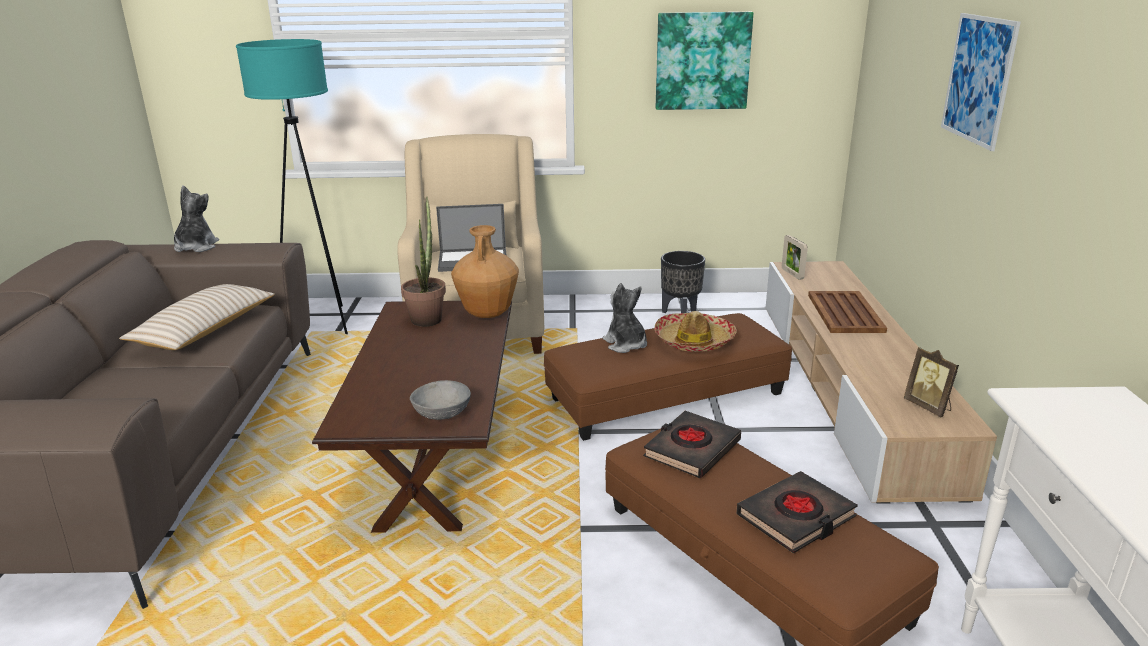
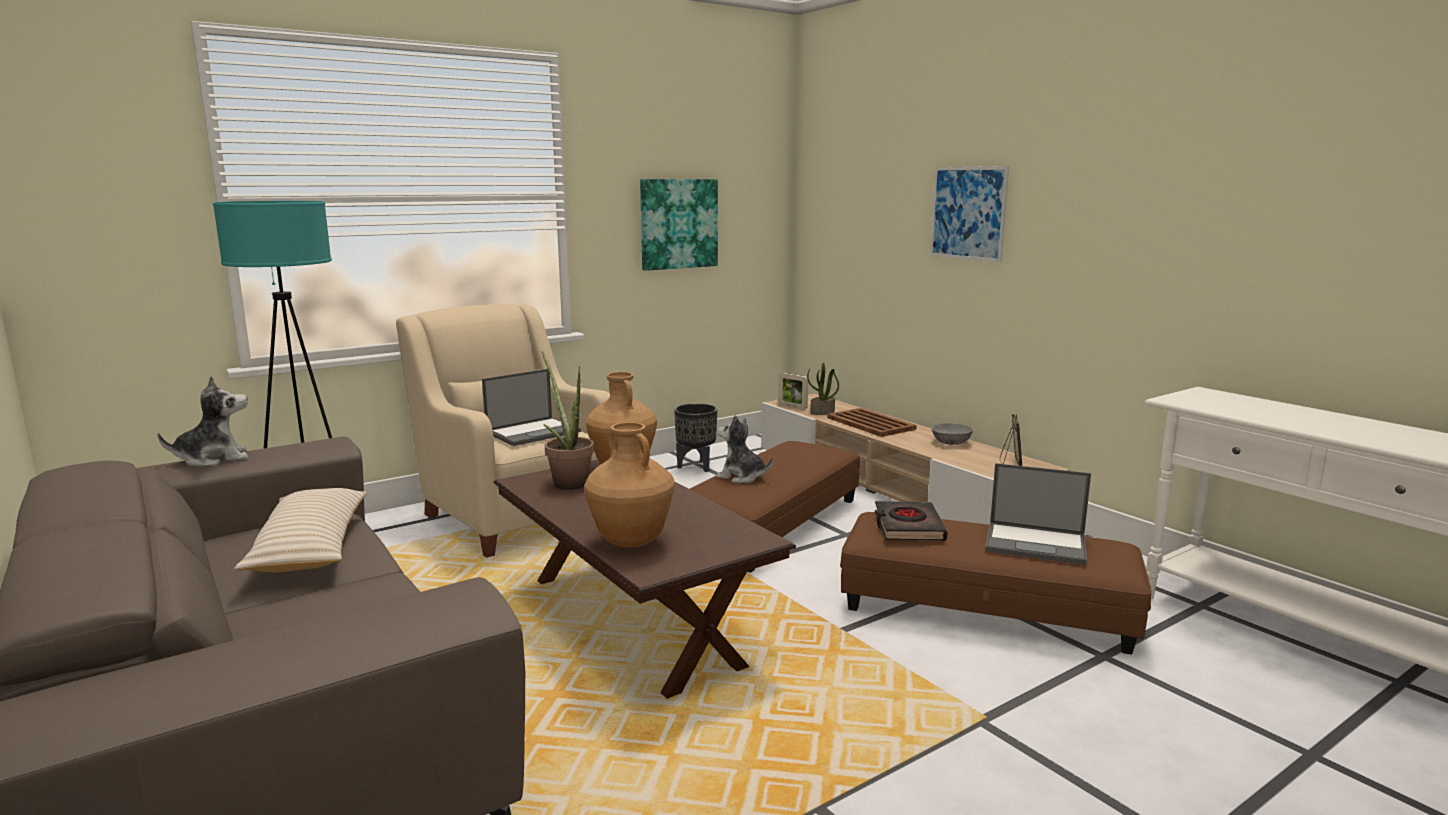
camera: 35 degrees left, 10 degrees down
(196, 247) = (213, 459): plush toy -> plush toy turned 90 degrees clockwise
(376, 391) = (630, 542): none -> brown vase
(442, 413) = (725, 539): grey bowl -> grey bowl (951, 442)
(694, 341) = (792, 463): hat -> none
(796, 517) = (1037, 543): black book -> laptop
(814, 287) = (822, 412): none -> potted plant
(928, 407) = (1010, 463): picture frame -> picture frame turned 105 degrees counterclockwise

